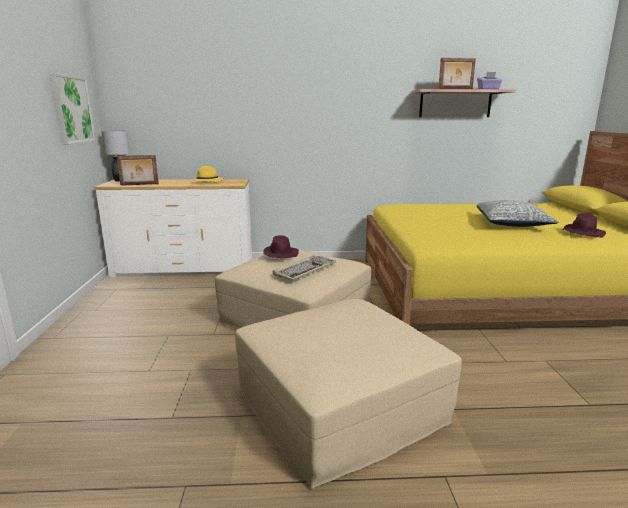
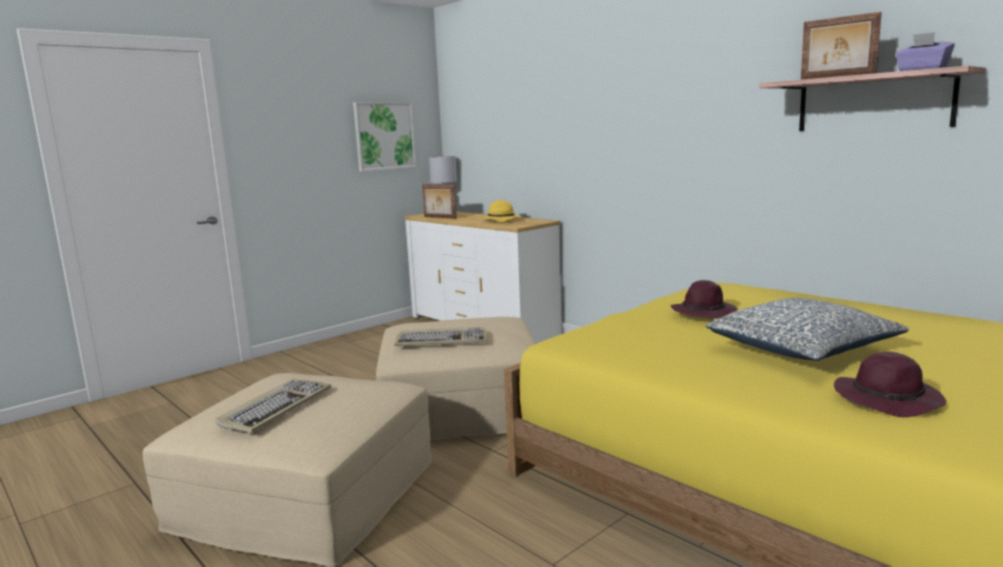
camera: 50 degrees right, 5 degrees down
(280, 254) = (470, 320): purple hat -> purple hat (704, 312)
(346, 340) = (276, 408): none -> keyboard

